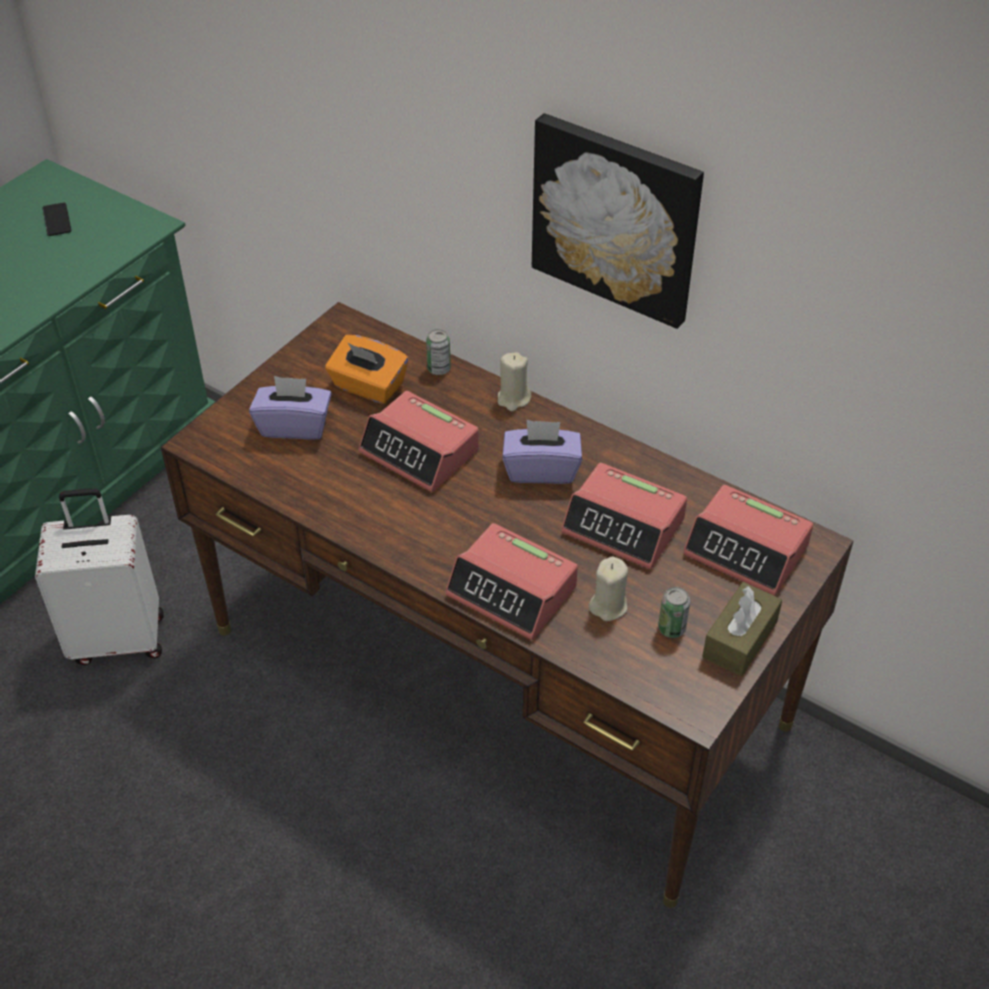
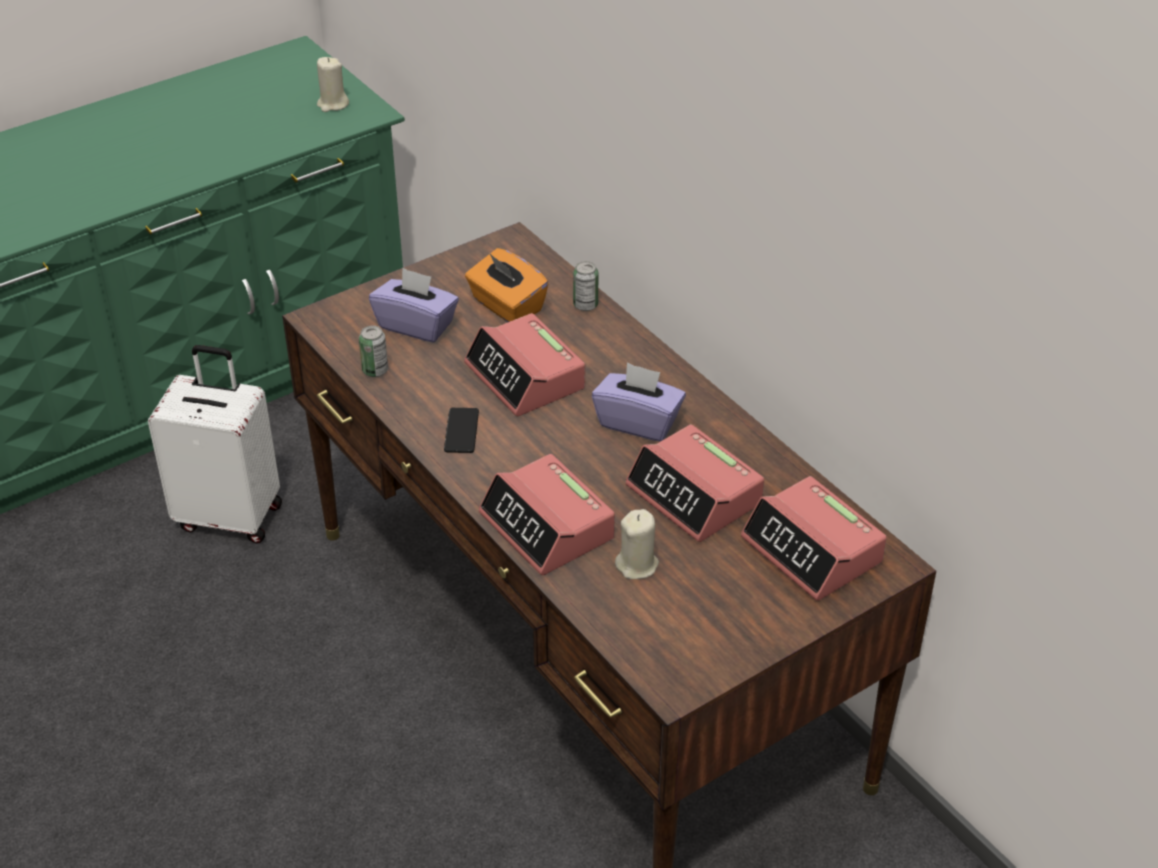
camera: 20 degrees right, 5 degrees down
(57, 220) = (286, 92): phone -> phone (461, 431)
(513, 399) = (646, 350): beige candle -> beige candle (333, 104)
(617, 218) = (748, 164): picture -> none
(671, 628) = (691, 603): can -> can (375, 371)
(740, 639) = (757, 632): brown tissue box -> none

